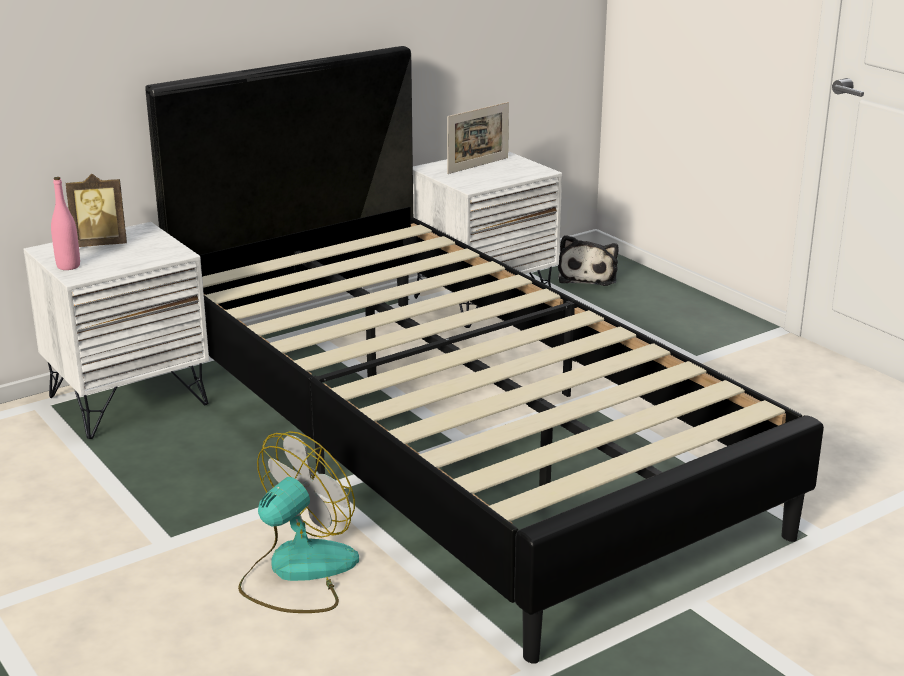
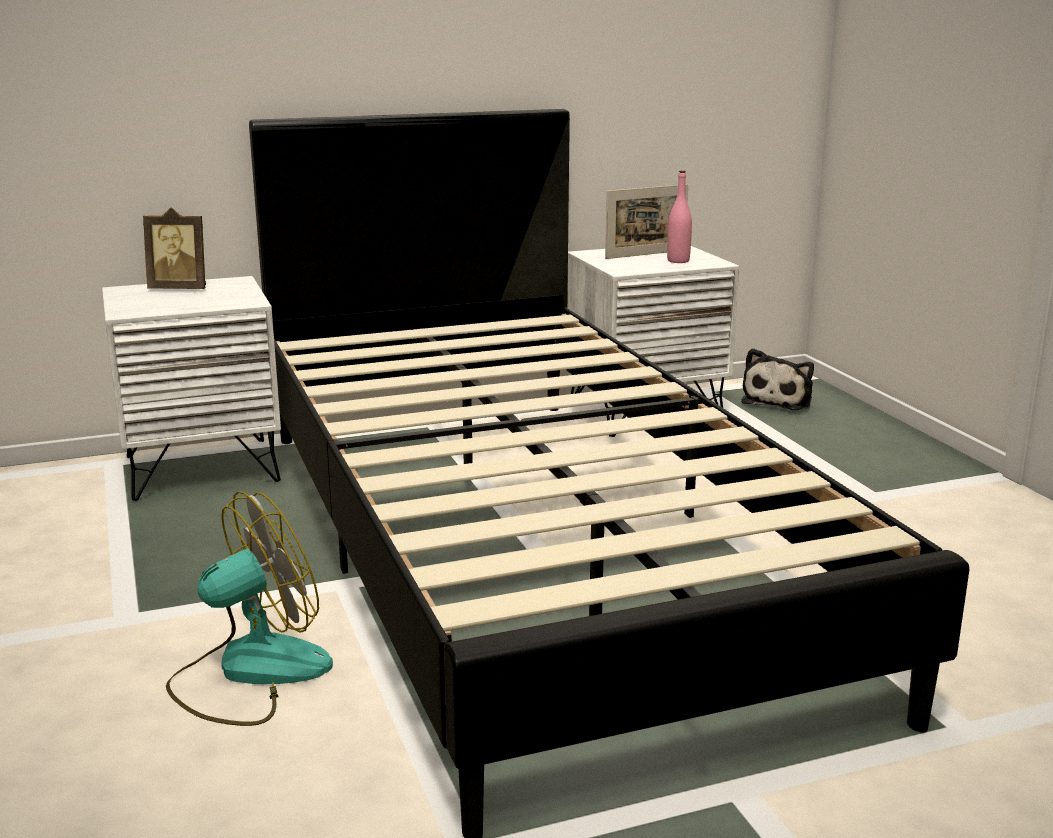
camera: 15 degrees right, 5 degrees down
(68, 266) = (127, 304): pink bottle -> pink bottle (678, 261)

